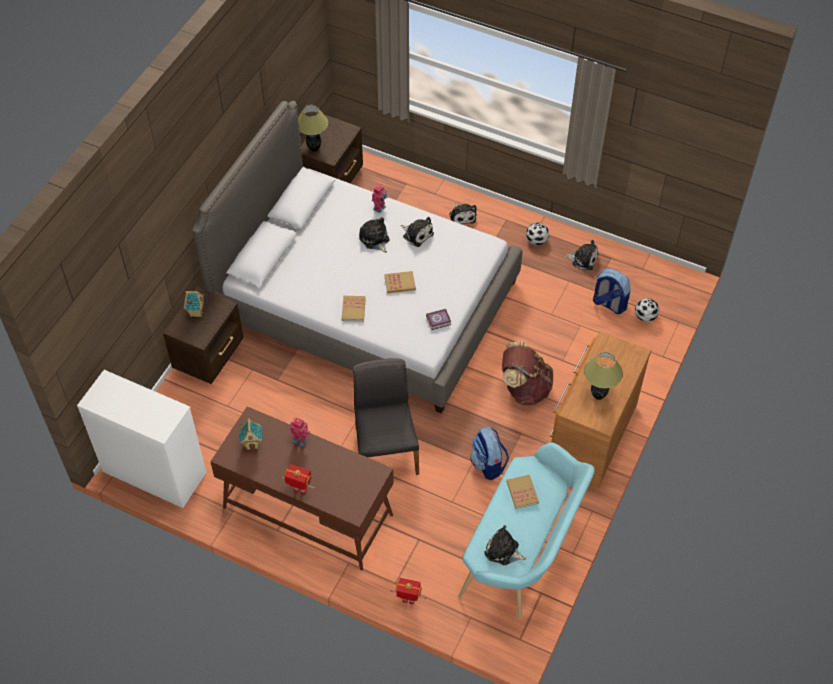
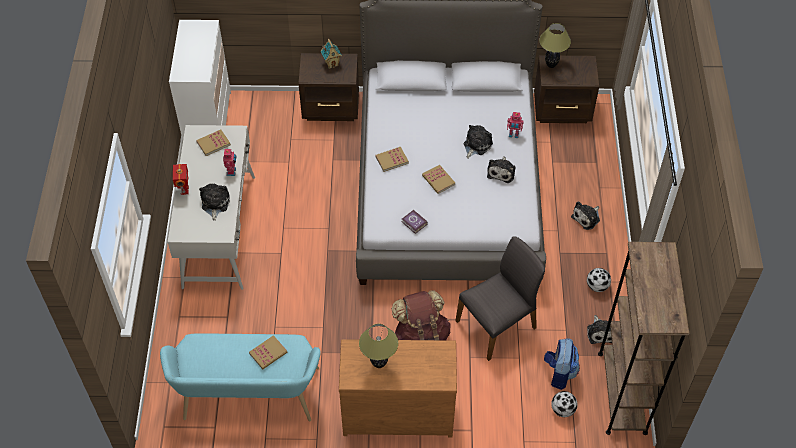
camera: 65 degrees right, 0 degrees up
(252, 443) = (213, 143): toy house -> book
(307, 510) = (219, 230): brown desk -> white desk
(385, 449) = (303, 259): grey chair -> grey chair (497, 324)
(408, 600) = (167, 331): toy robot -> none
(488, 464) = (325, 339): backpack -> none
(503, 551) = (203, 360): plush toy -> plush toy (215, 203)
(647, 270) = (622, 392): none -> brown bookcase

